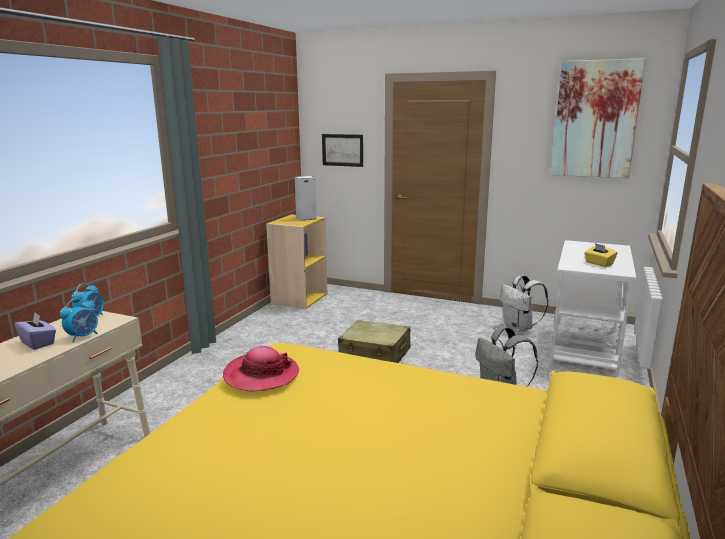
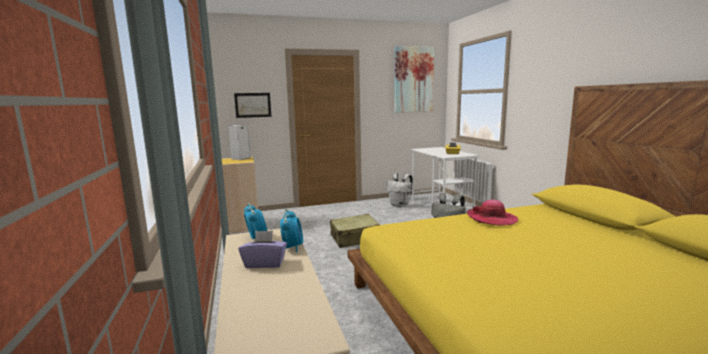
camera: 40 degrees left, 5 degrees down
(261, 375) = (416, 240): hat -> hat (491, 219)

